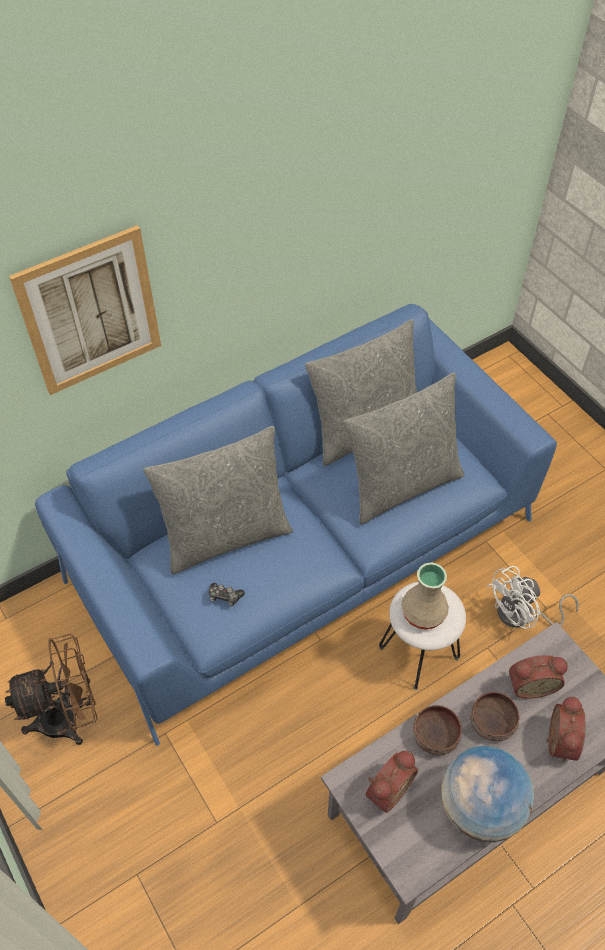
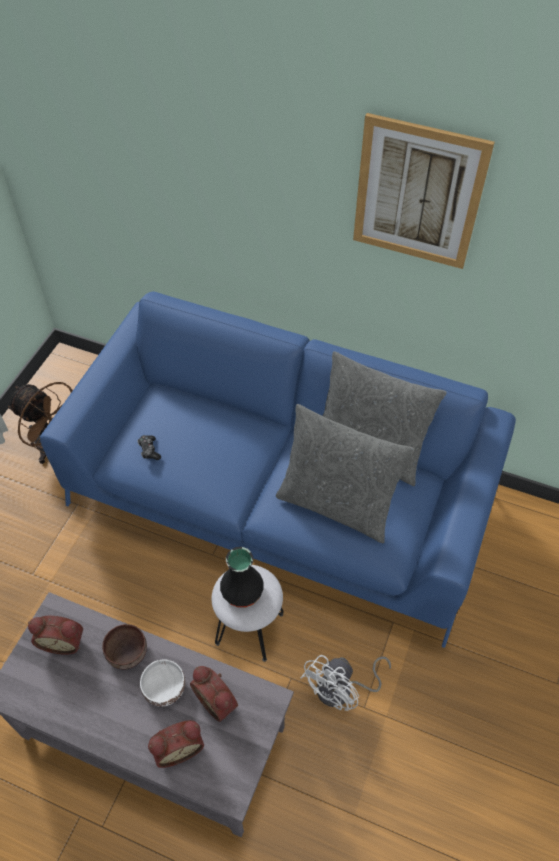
camera: 55 degrees right, 0 degrees up
(90, 312) = (203, 190): picture -> picture (418, 193)
(226, 535) = (200, 421): grey pillow -> none
(424, 613) = (242, 592): beige vase -> black vase
(480, 807) = (84, 716): globe -> none
(491, 721) = (164, 686): brown bowl -> white bowl
(522, 615) = (341, 690): white fan -> white fan turned 75 degrees counterclockwise

